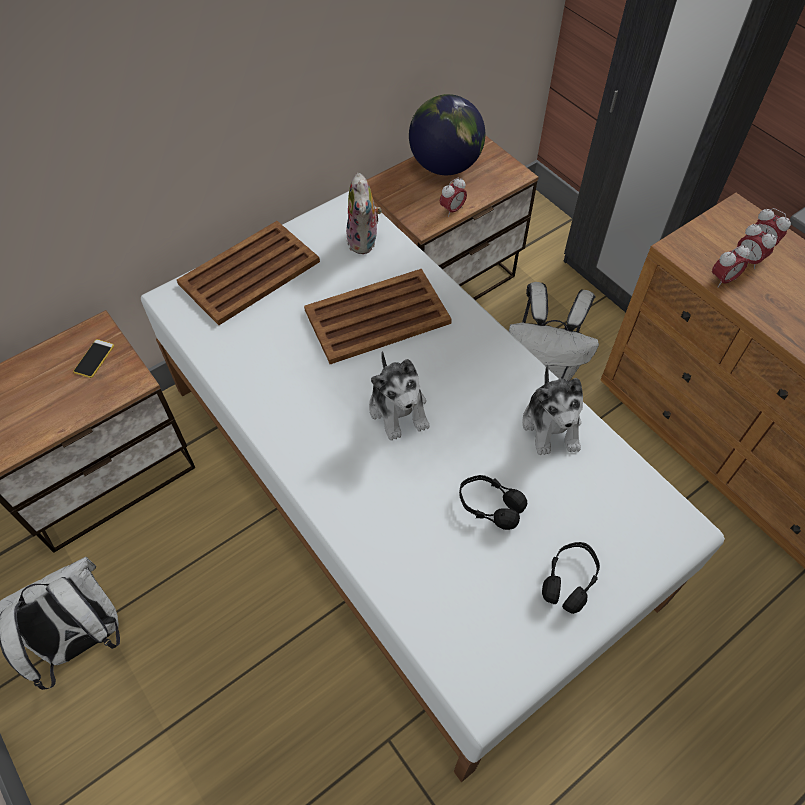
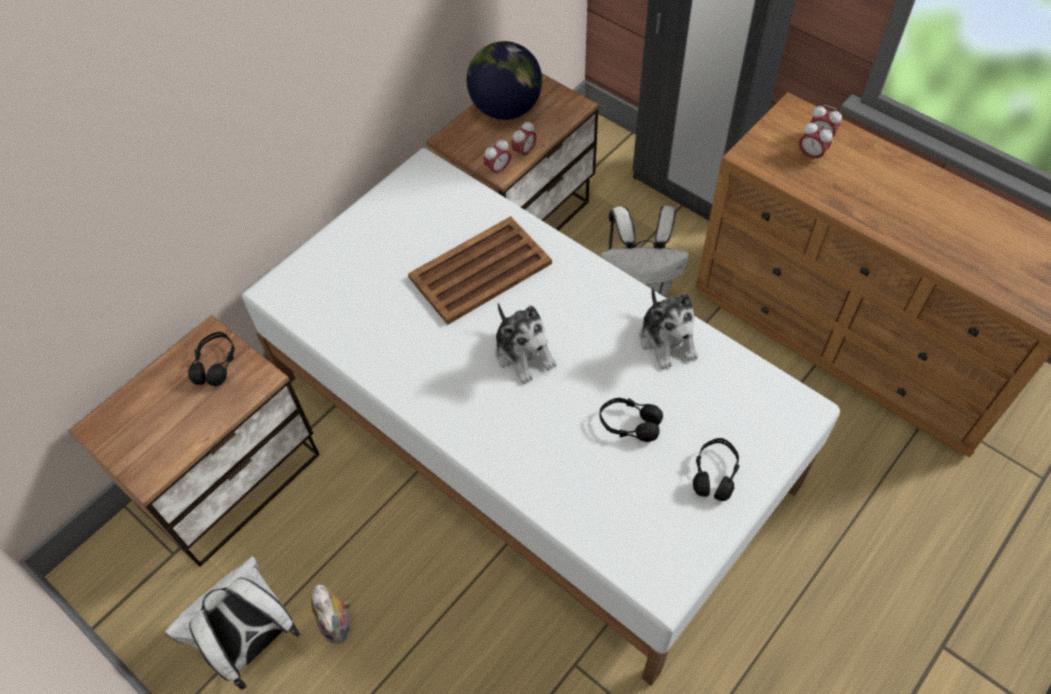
camera: 10 degrees left, 0 degrees up
(94, 359) = (216, 364): phone -> black headphones
(248, 273) = (343, 252): brown tray -> none
(365, 241) = (448, 199): plush toy -> plush toy (339, 624)
(723, 280) = (792, 178): alarm clock -> alarm clock (498, 170)

